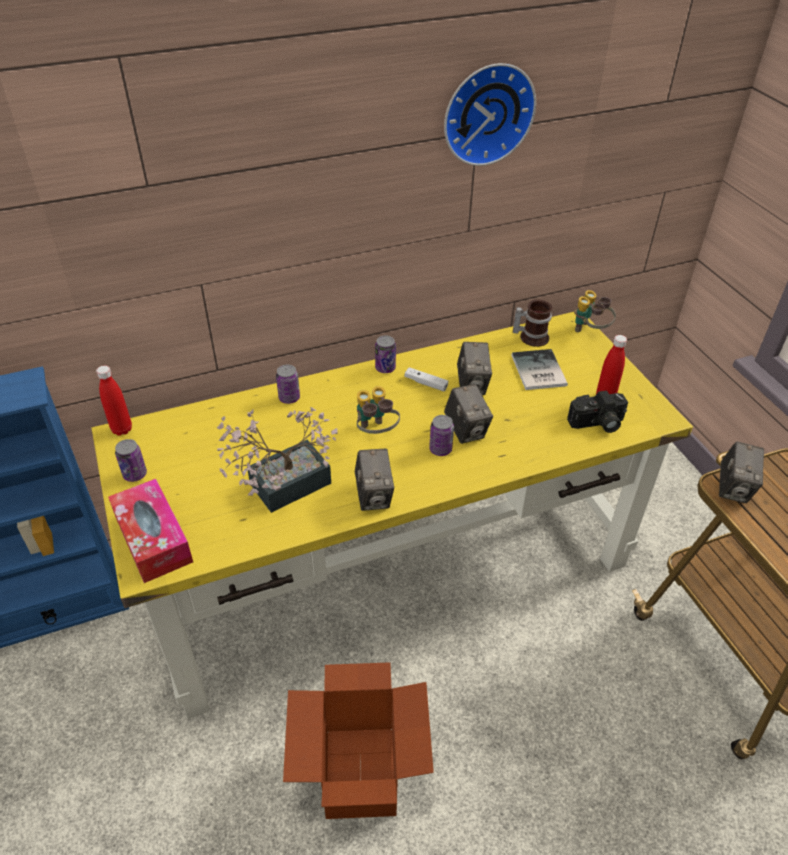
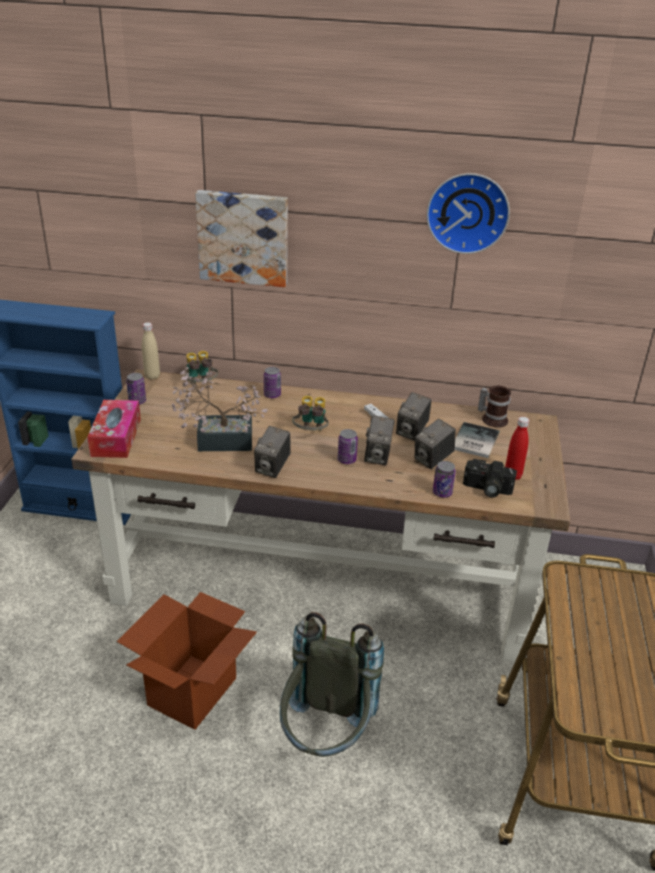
camera: 30 degrees right, 10 degrees down
(122, 429) = (152, 376): red bottle -> beige bottle
(211, 216) = (243, 237): none -> picture
(385, 368) = (357, 401): can -> can (442, 493)
(393, 566) = (324, 578): yellow desk -> brown desk
(525, 746) = (325, 739): none -> grey backpack
(590, 331) = (548, 431): binoculars -> binoculars (201, 387)
(733, 488) = (572, 579): camera -> camera (433, 460)

